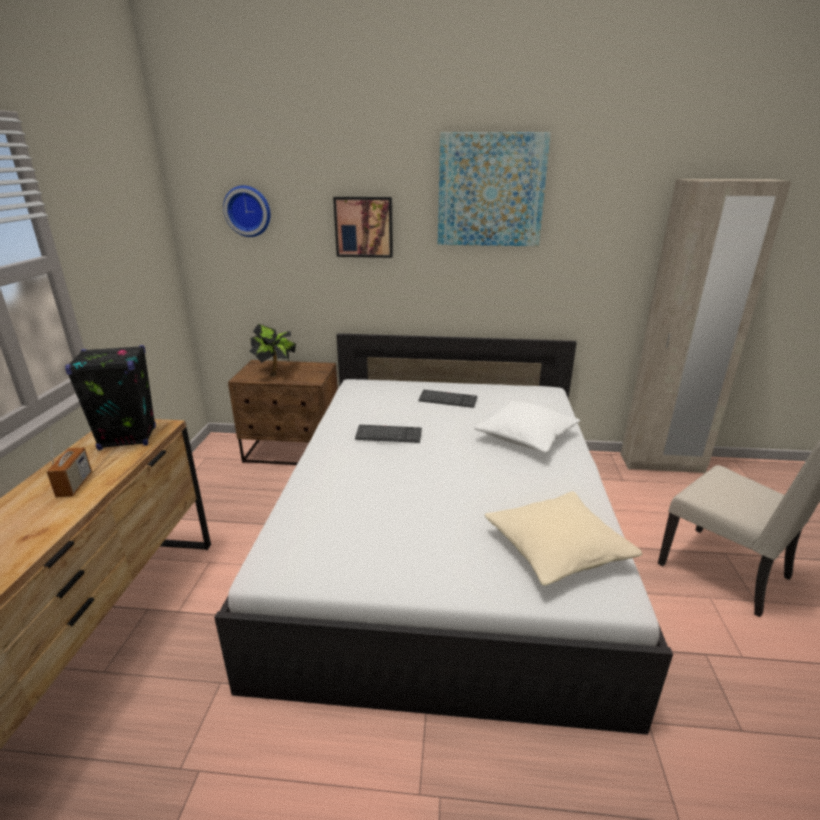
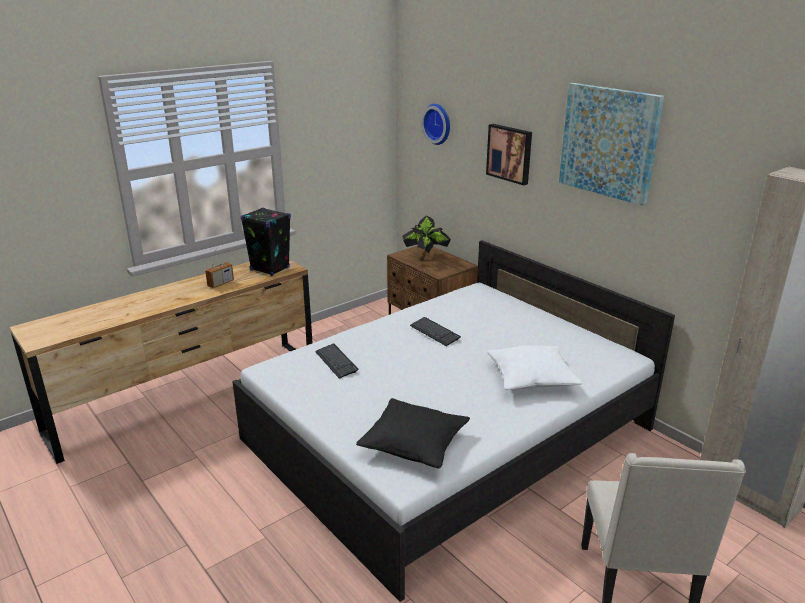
camera: 45 degrees right, 0 degrees up
(447, 400) = (523, 327): keyboard -> keyboard (336, 362)
(557, 549) = (414, 444): beige pillow -> black pillow

